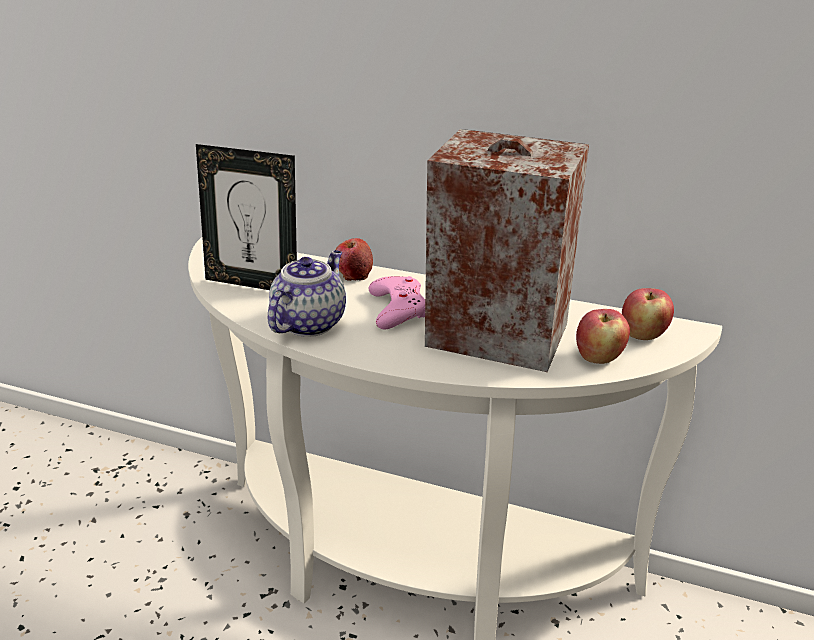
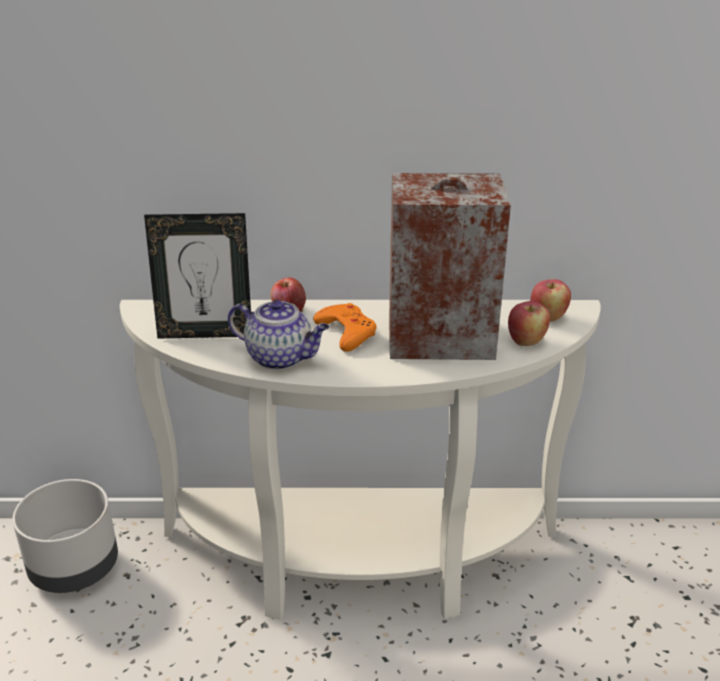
camera: 20 degrees left, 0 degrees up
(146, 495) = (75, 568): none -> grey planter
(309, 322) = (281, 358): teapot -> teapot turned 105 degrees clockwise
(397, 308) = (346, 332): pink game controller -> orange game controller

